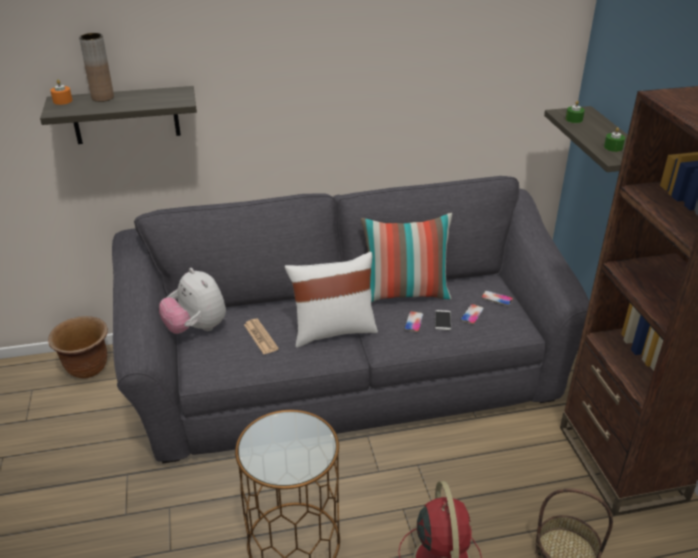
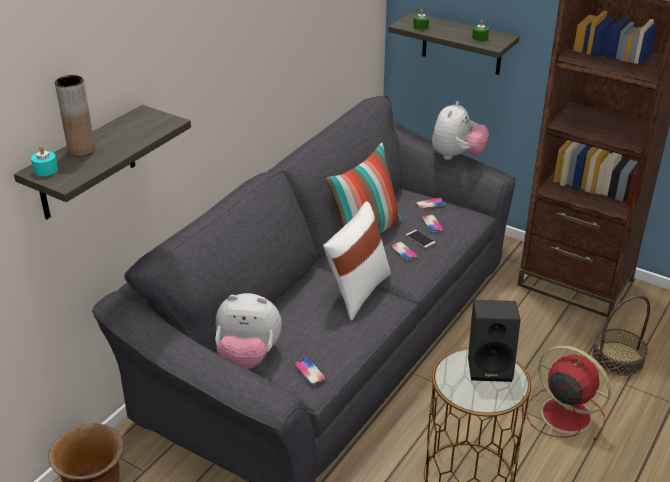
camera: 45 degrees left, 0 degrees up
(62, 101) = (46, 170): orange candle -> turquoise candle
(213, 362) = (309, 371): none -> phone
(260, 337) = (314, 329): newspaper -> none
(309, 442) = (490, 366): none -> black speaker
(555, 266) = (457, 156): none -> plush toy

